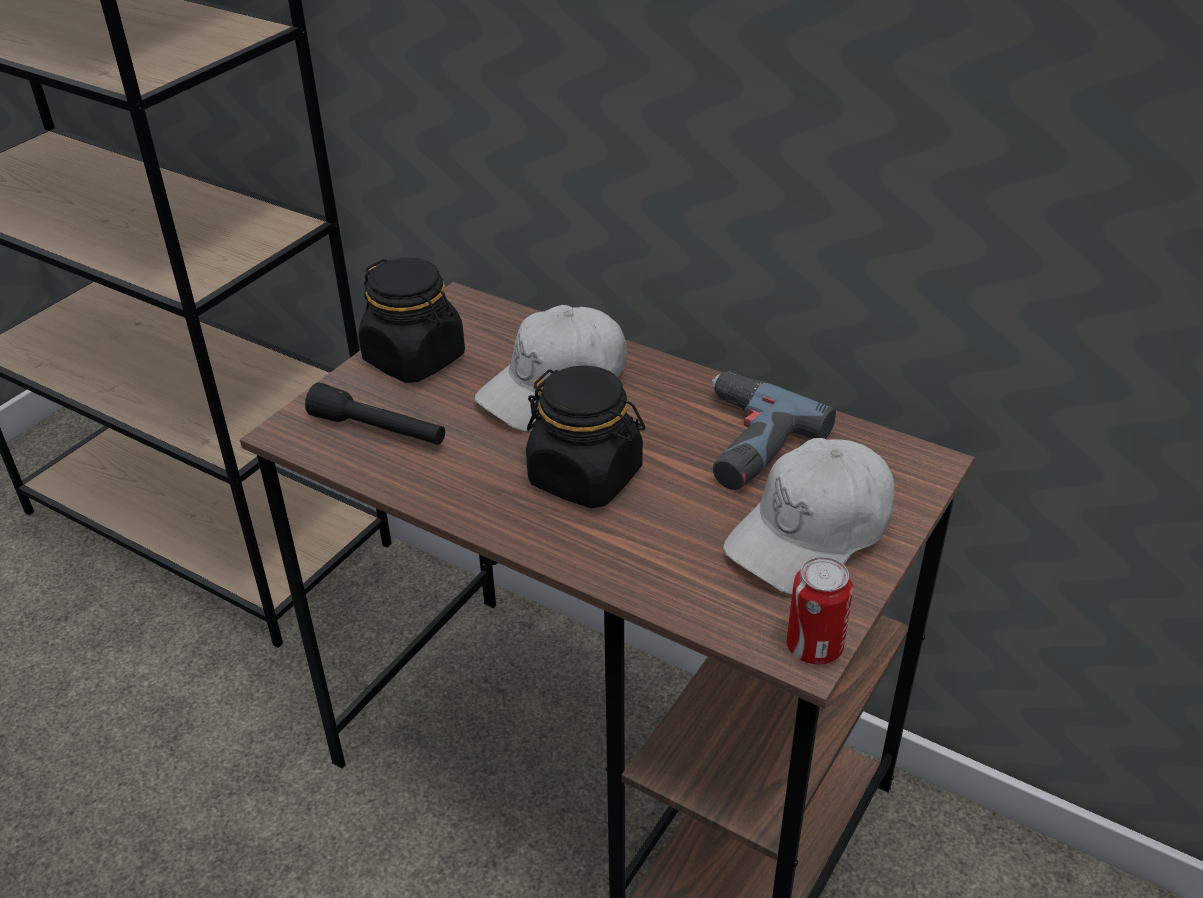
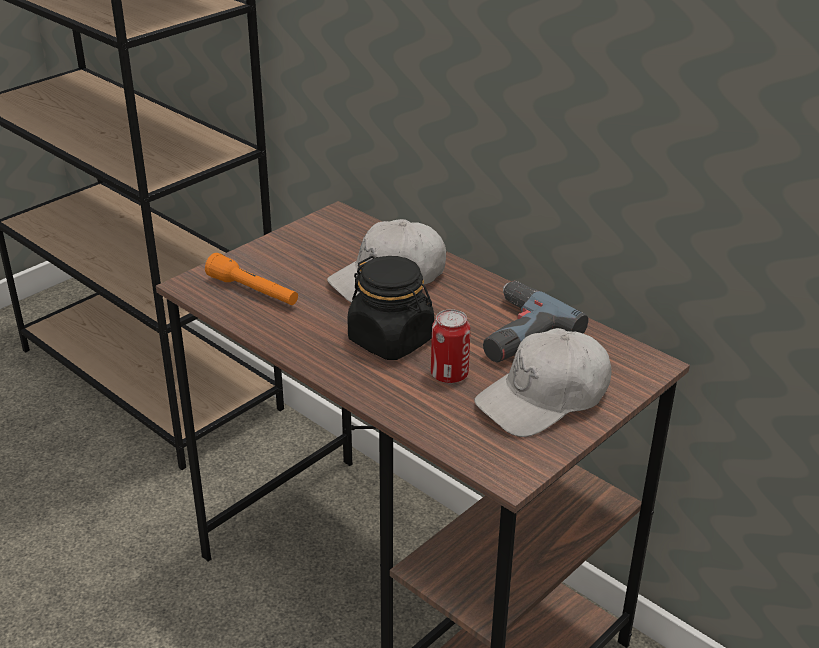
camera: 10 degrees right, 5 degrees down
(378, 430) = (253, 292): black flashlight -> orange flashlight
(415, 359) = (294, 248): black jar -> none
(814, 647) = (519, 471): can -> can (449, 375)

